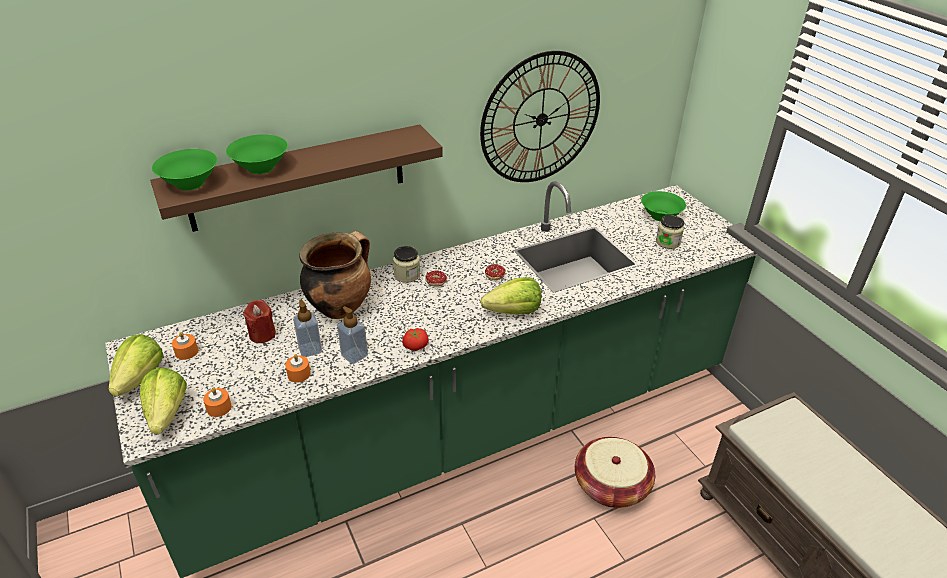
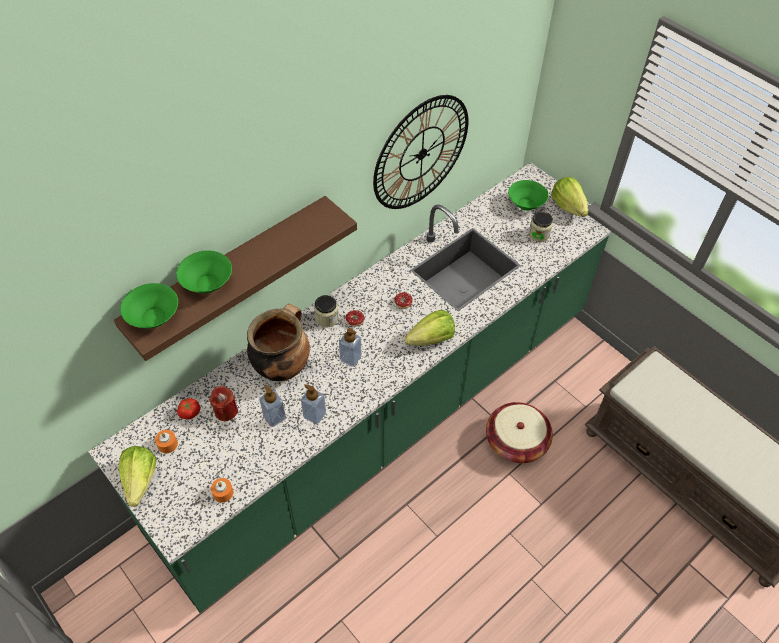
camera: 15 degrees left, 15 degrees up
(167, 413) = (182, 509): lettuce -> lettuce (568, 206)
(299, 374) = (275, 444): orange candle -> none
(415, 345) = (361, 393): tomato -> tomato (189, 412)
(417, 313) = (350, 358): none -> soap dispenser

